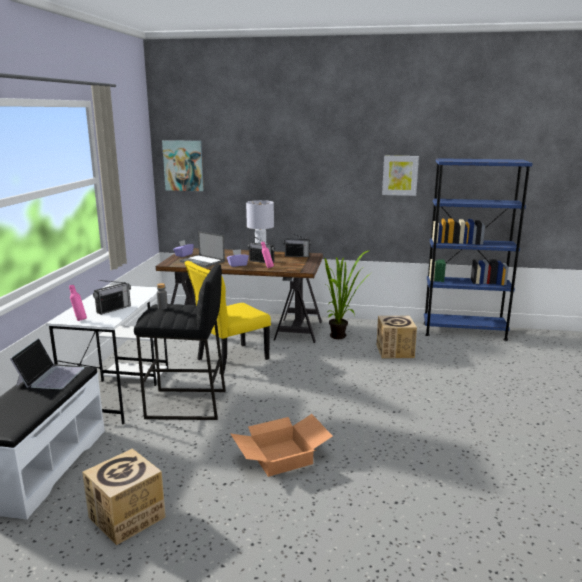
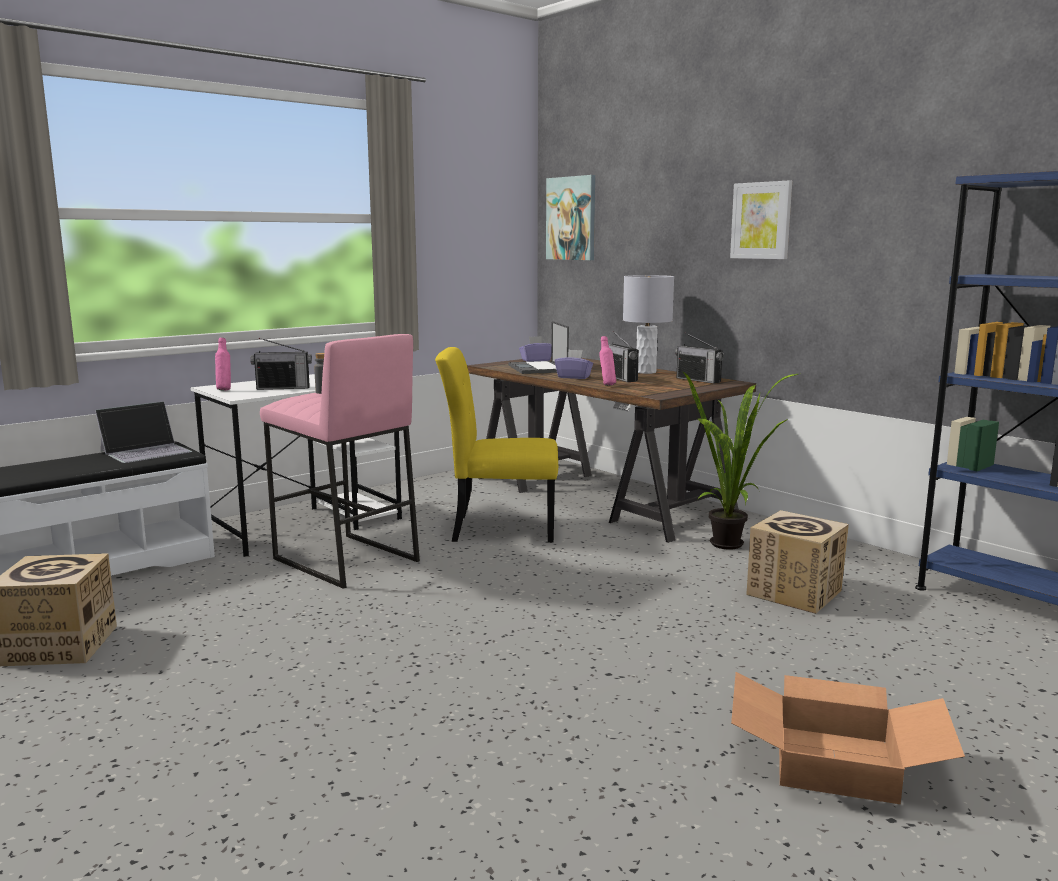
camera: 40 degrees right, 5 degrees down
(186, 405) = (344, 560): black stool -> pink stool
(281, 458) = (322, 661): cardboard box -> cardboard box (833, 764)
(400, 175) = (914, 223): picture -> picture (761, 220)

